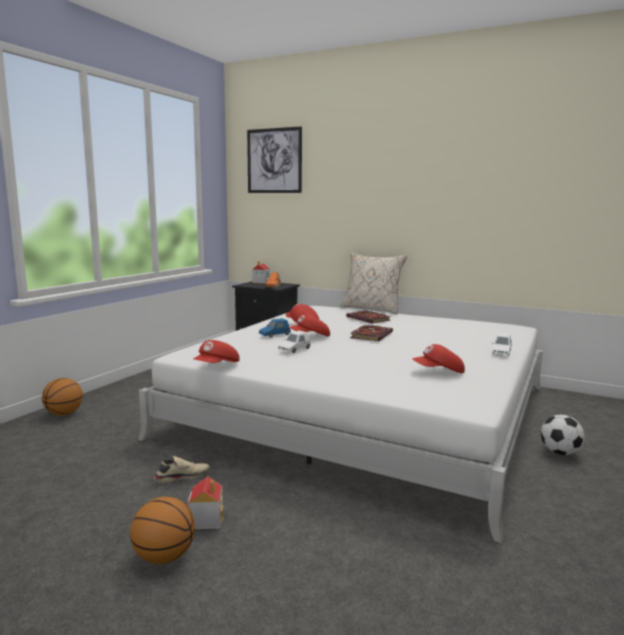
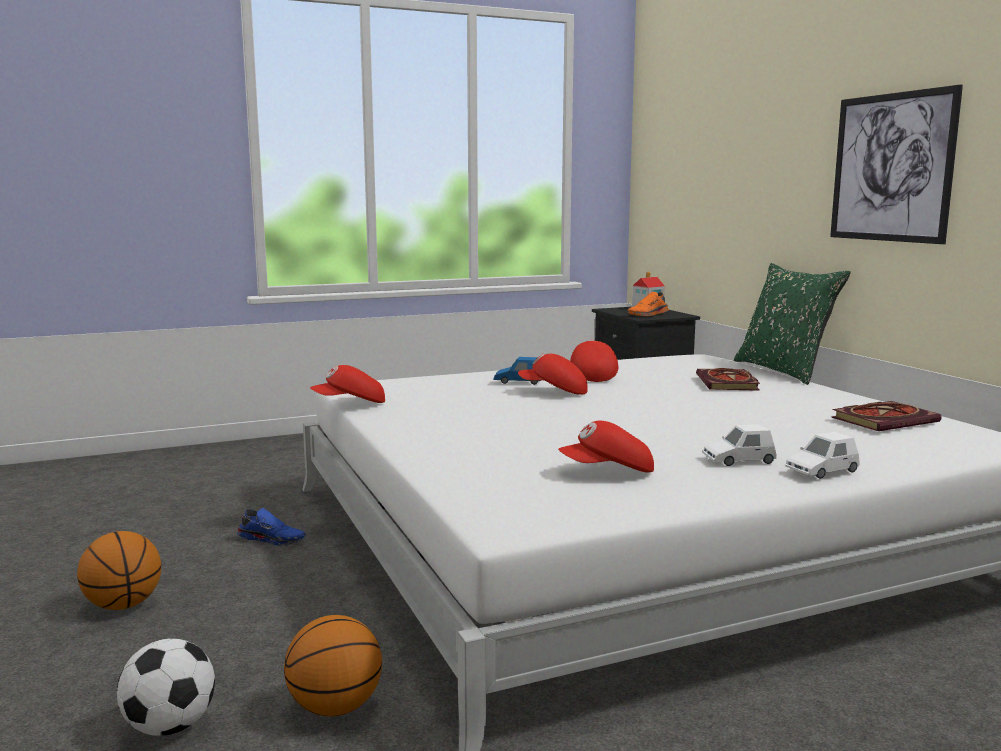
camera: 40 degrees right, 0 degrees up
(64, 414) = (288, 445): basketball -> basketball (334, 707)
(182, 476) = (272, 539): beige shoe -> blue shoe
(206, 519) = (214, 588): toy house -> none
(274, 161) = (684, 103): picture -> picture (891, 167)
(294, 349) = (488, 402): white toy car -> white toy car (739, 460)
(371, 309) = (784, 371): beige pillow -> green pillow
(371, 335) = (653, 404): book -> book (885, 420)
(439, 372) = (608, 472): red cap -> red cap turned 45 degrees counterclockwise
(560, 452) = (862, 709): football -> football (170, 727)

